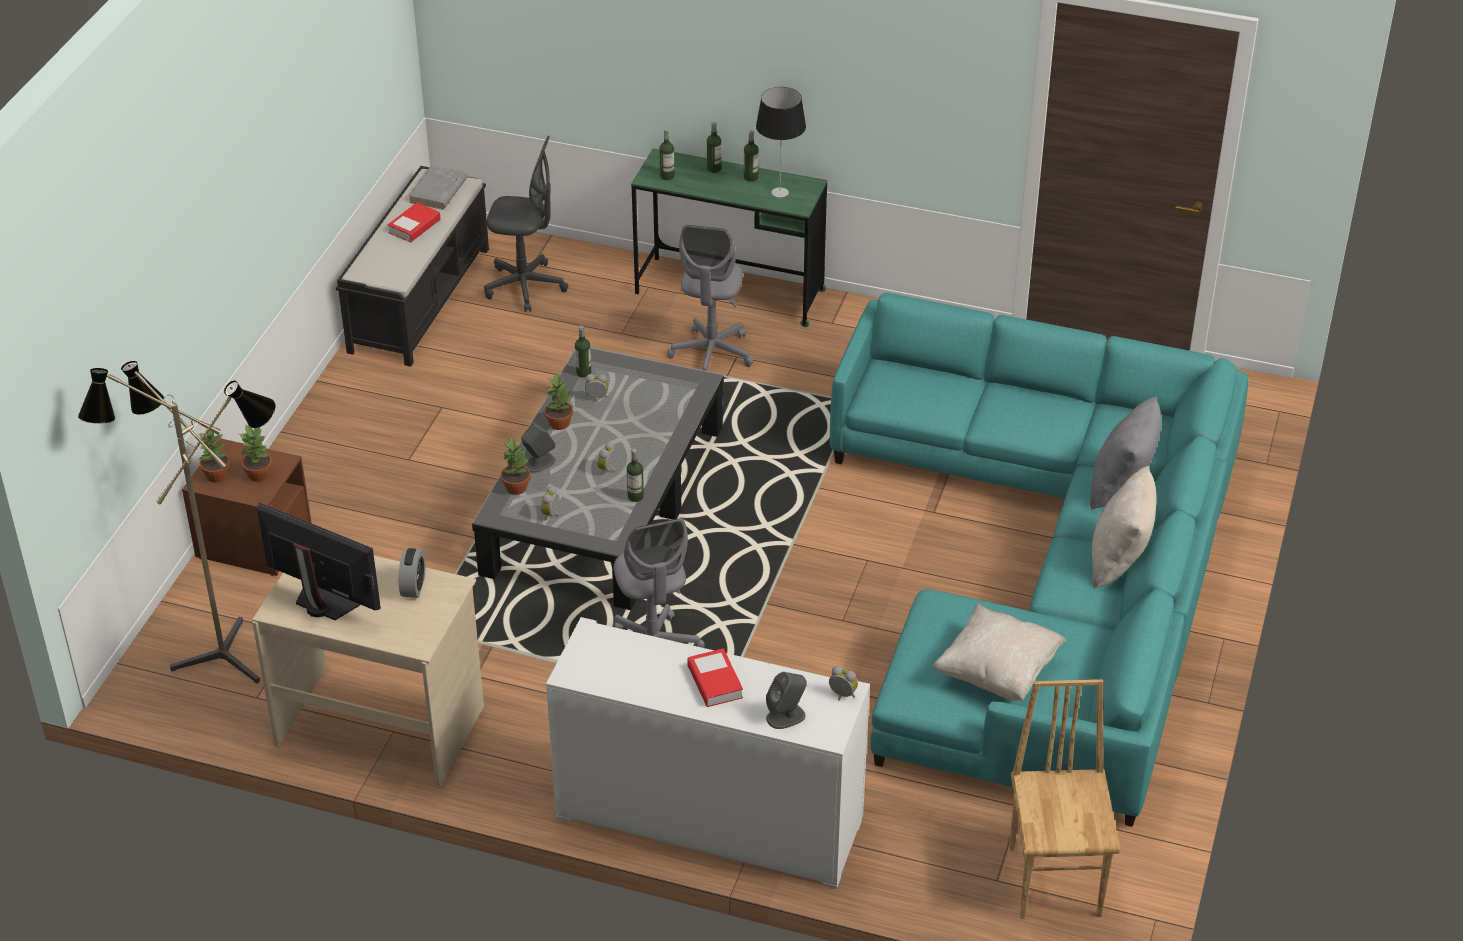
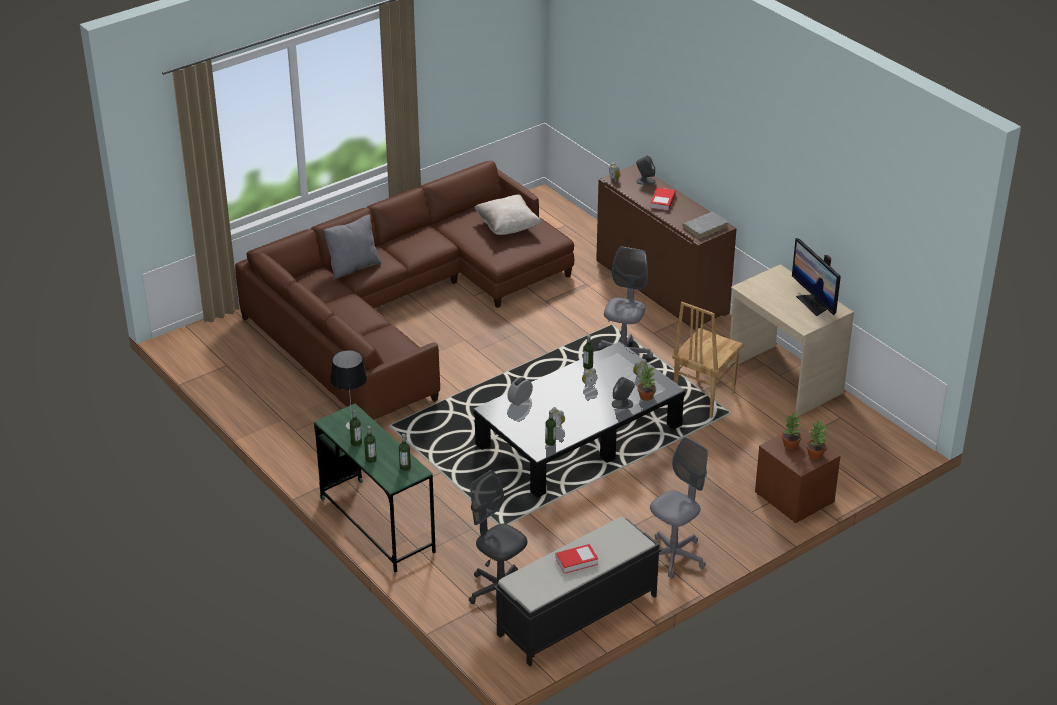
camera: 145 degrees left, 5 degrees down
(220, 650) = (847, 447): floor lamp -> none
(413, 586) = (764, 294): alarm clock -> alarm clock (520, 400)
(438, 191) = (537, 583): grey book -> grey book (705, 227)
(559, 423) = (591, 420): potted plant -> none
(709, 818) = (661, 287): white cabinet -> brown cabinet
(711, 354) = (433, 490): grey office chair -> grey office chair (674, 557)
(1049, 576) = (402, 308): turquoise sofa -> brown sofa
(1056, 880) = (542, 216): brown chair -> brown chair (702, 398)
(1119, 560) = (398, 243): beige pillow -> none

